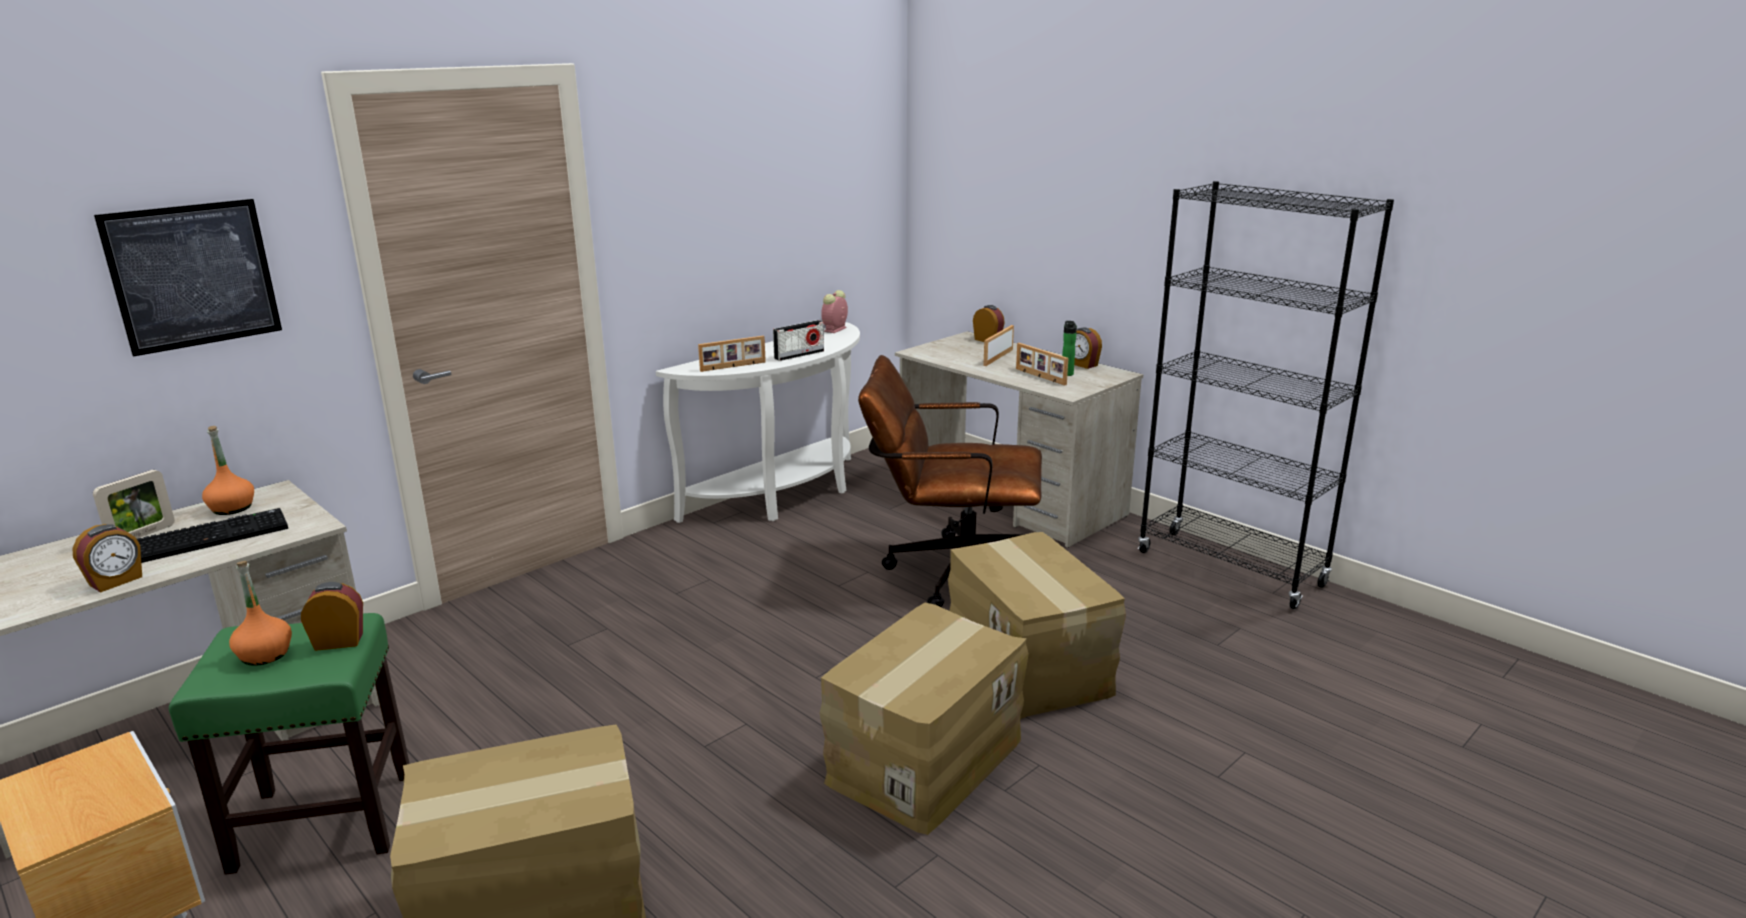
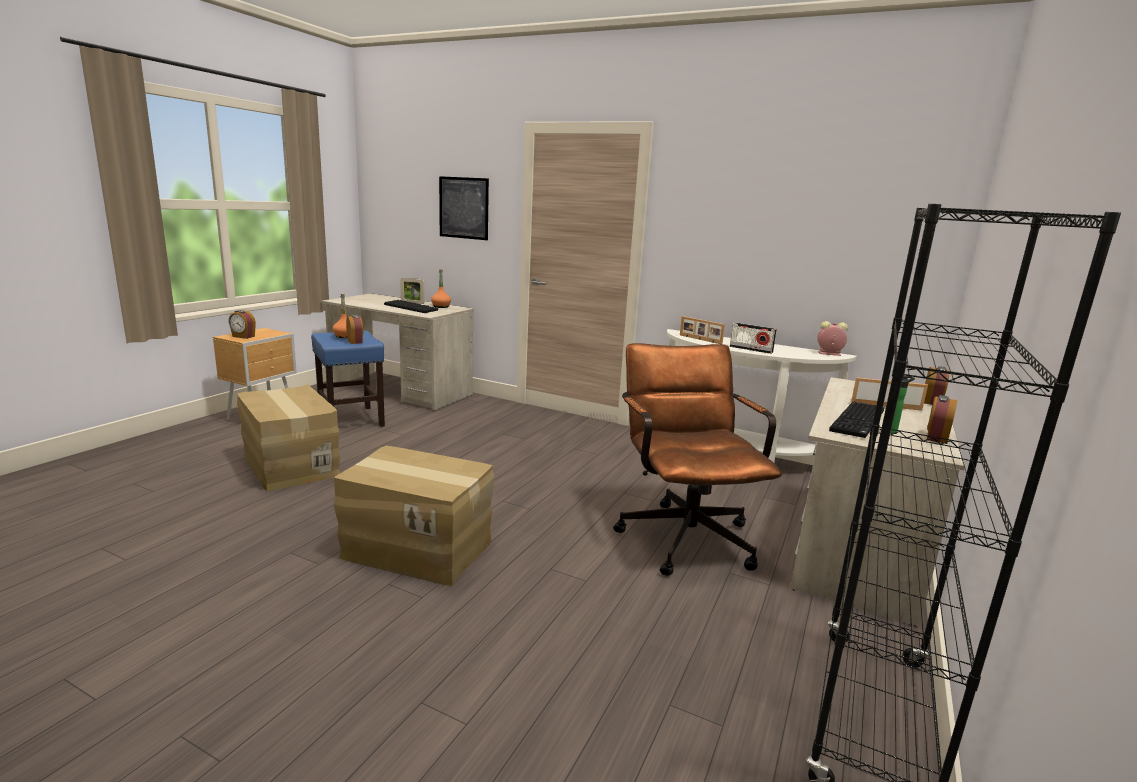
camera: 70 degrees right, 5 degrees down
(116, 581) = (372, 305): alarm clock -> alarm clock (243, 336)
(321, 822) = (350, 419): green stool -> blue stool
(1030, 666) = (560, 583): cardboard box -> none
(1040, 377) = (859, 421): picture frame -> keyboard

